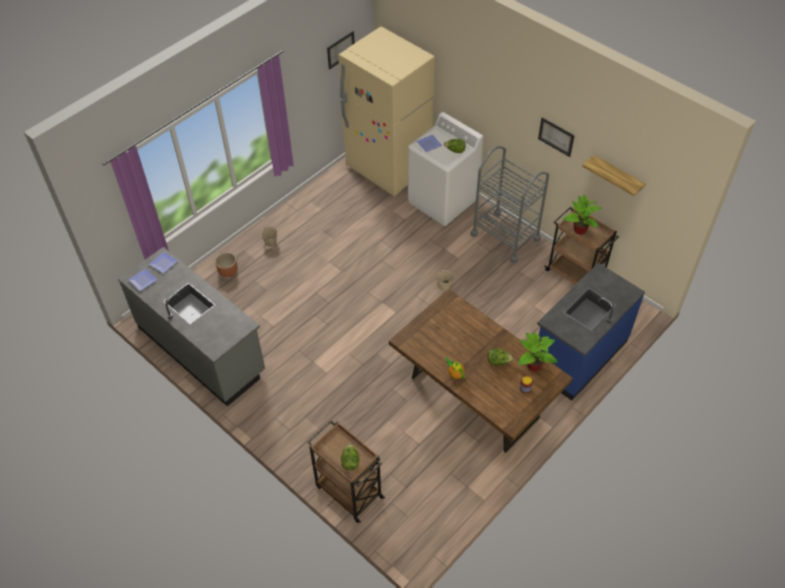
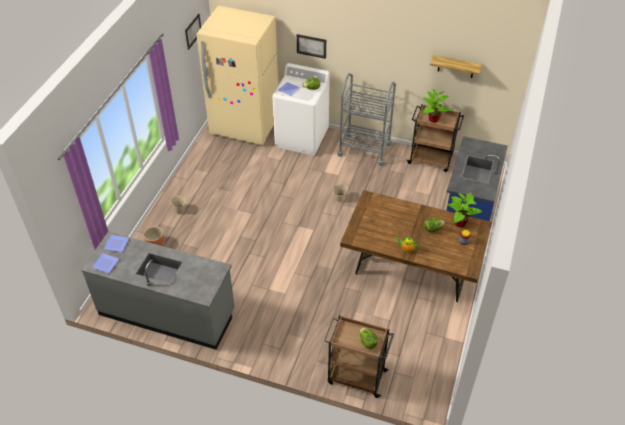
camera: 25 degrees left, 5 degrees down
(556, 136) = (397, 50): picture -> picture (311, 46)

